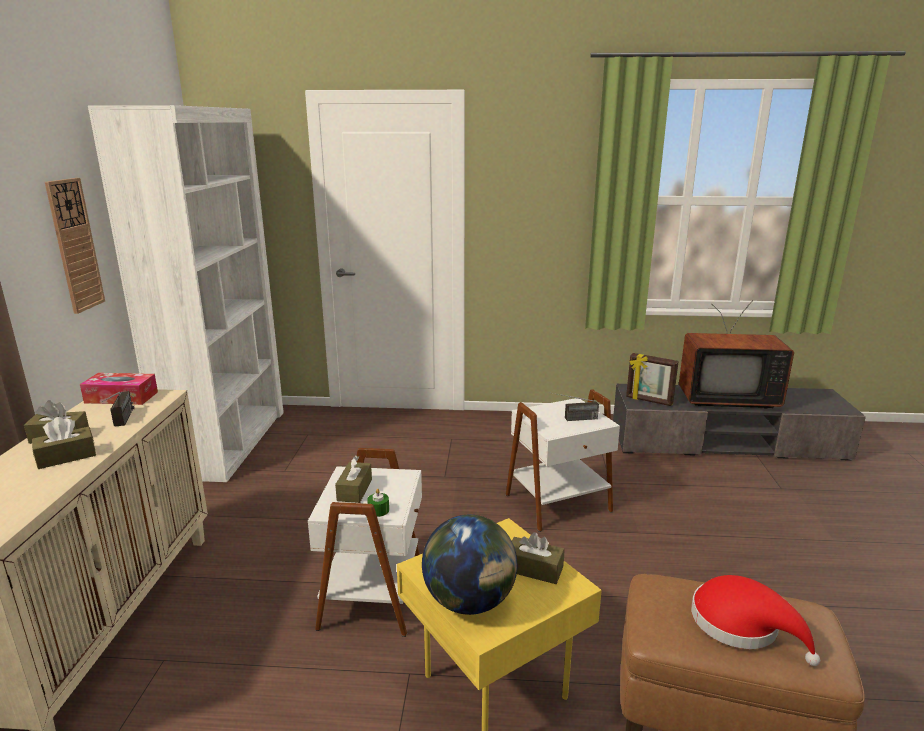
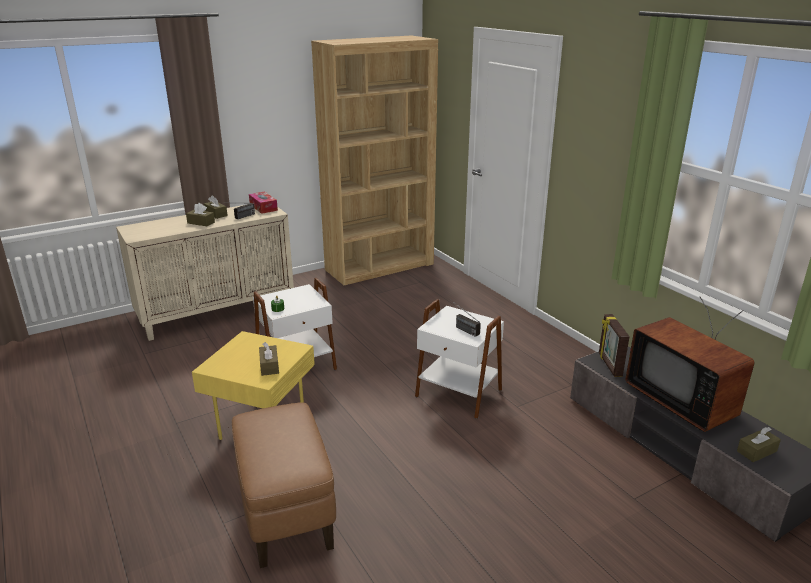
camera: 55 degrees right, 5 degrees up
(75, 245) = (288, 120): wall clock -> none
(228, 442) = (380, 267): white bookcase -> brown bookcase
(354, 490) = (290, 296): brown tissue box -> brown tissue box (756, 451)
(470, 601) = (227, 357): globe -> none
(741, 625) = (277, 442): red hat -> none

